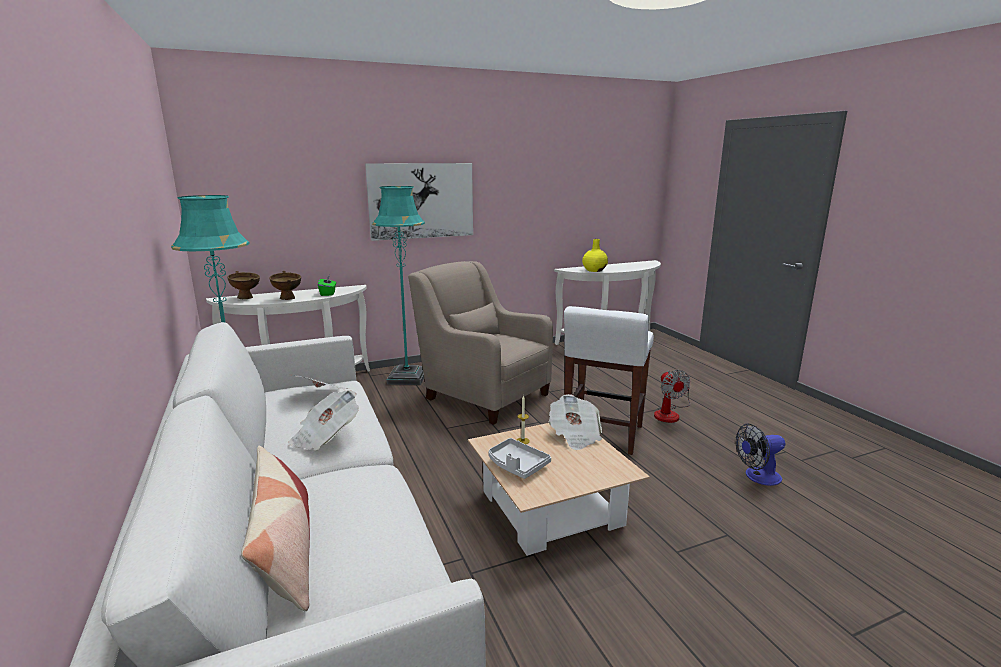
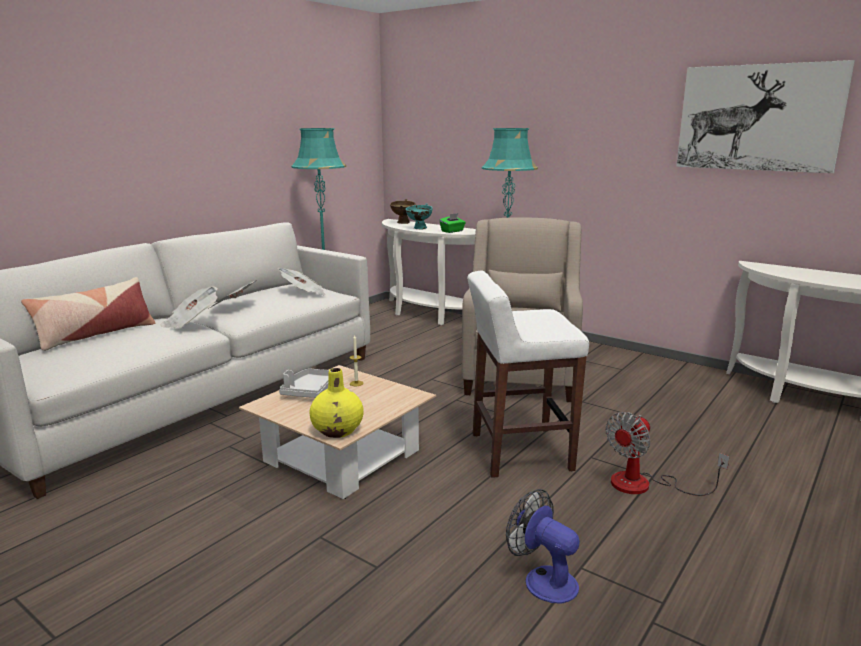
camera: 60 degrees right, 0 degrees up
(288, 299) = (418, 228): brown bowl -> turquoise bowl
(421, 201) = (566, 147): picture -> picture (758, 118)
(575, 435) = (391, 401): newspaper -> newspaper (191, 322)
(594, 270) = (787, 273): yellow vase -> yellow vase (338, 430)

